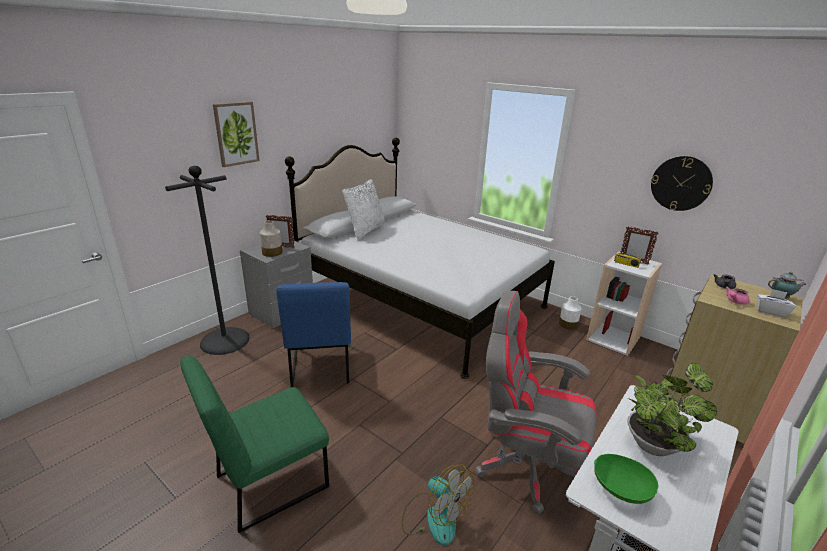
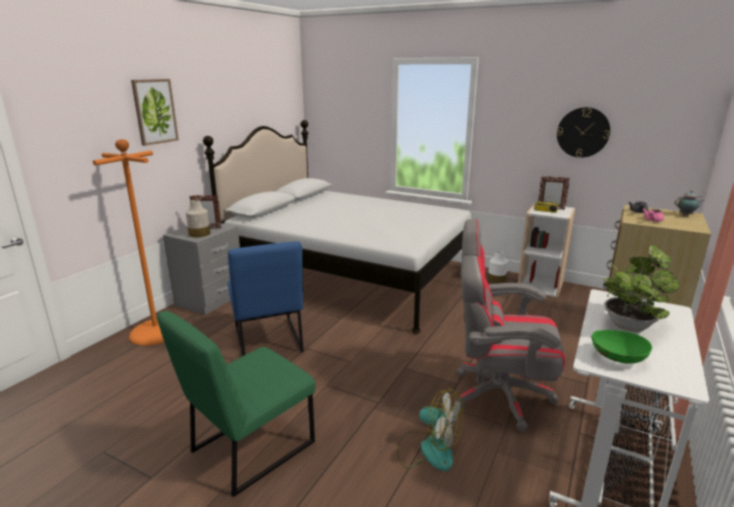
camera: 10 degrees left, 5 degrees down
(225, 341) = (156, 332): black clothes rack -> orange clothes rack
(365, 231) = (288, 210): white pillow -> none
(771, 311) = (683, 224): white tissue box -> none

